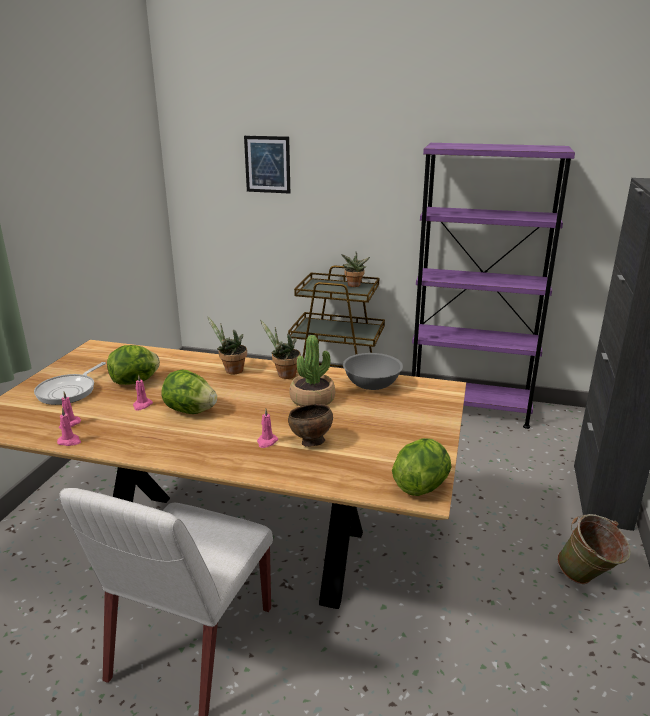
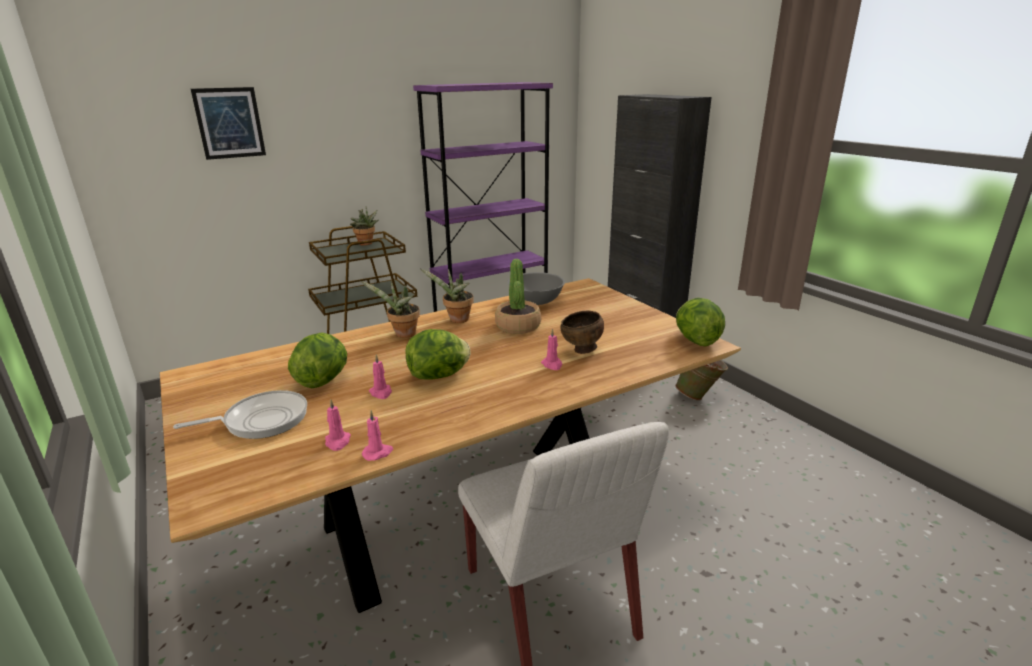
camera: 45 degrees left, 0 degrees up
(69, 391) = (261, 420): frying pan -> frying pan turned 90 degrees counterclockwise

